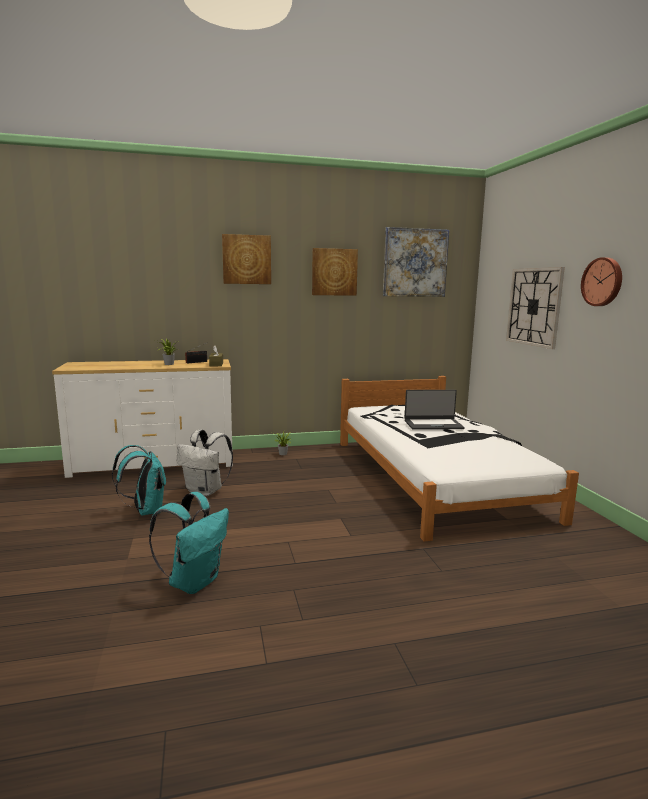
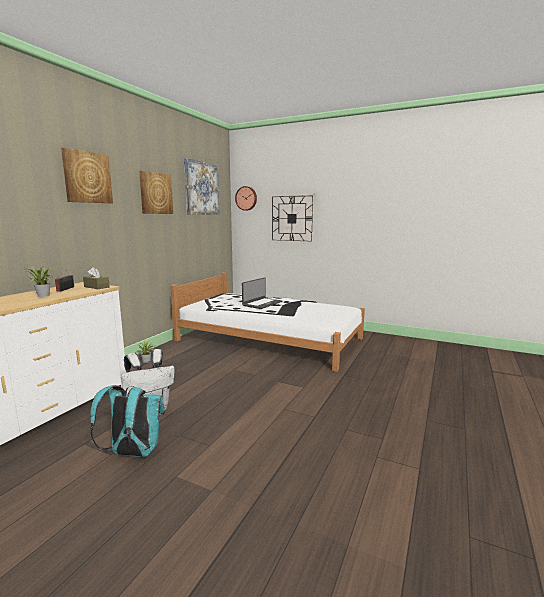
camera: 50 degrees left, 0 degrees up
(194, 581) = (293, 465): turquoise backpack -> none
(603, 282) = (346, 202): wall clock -> wall clock (246, 198)

